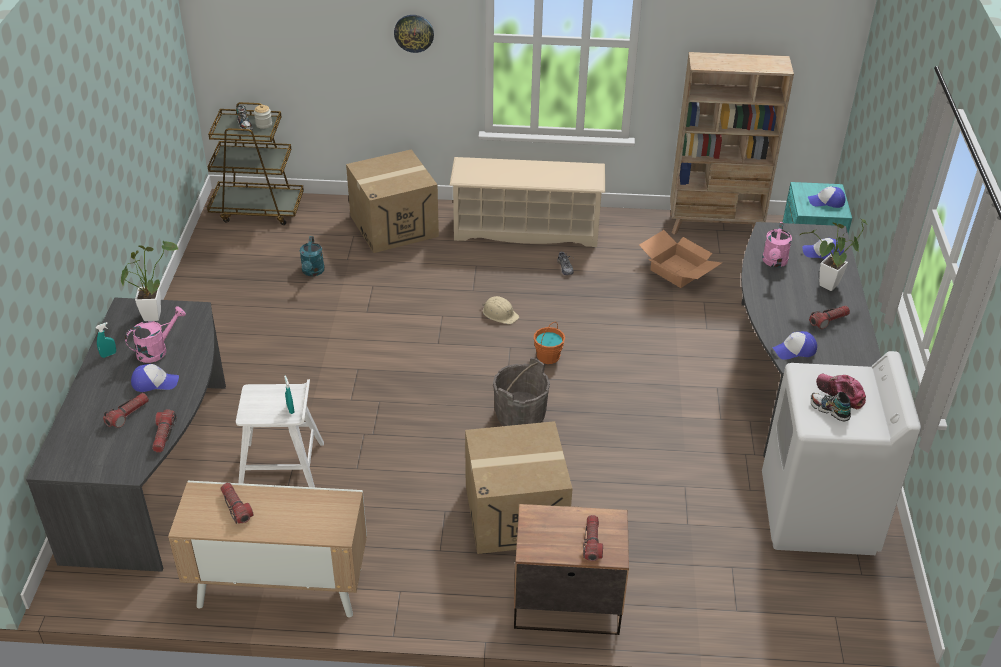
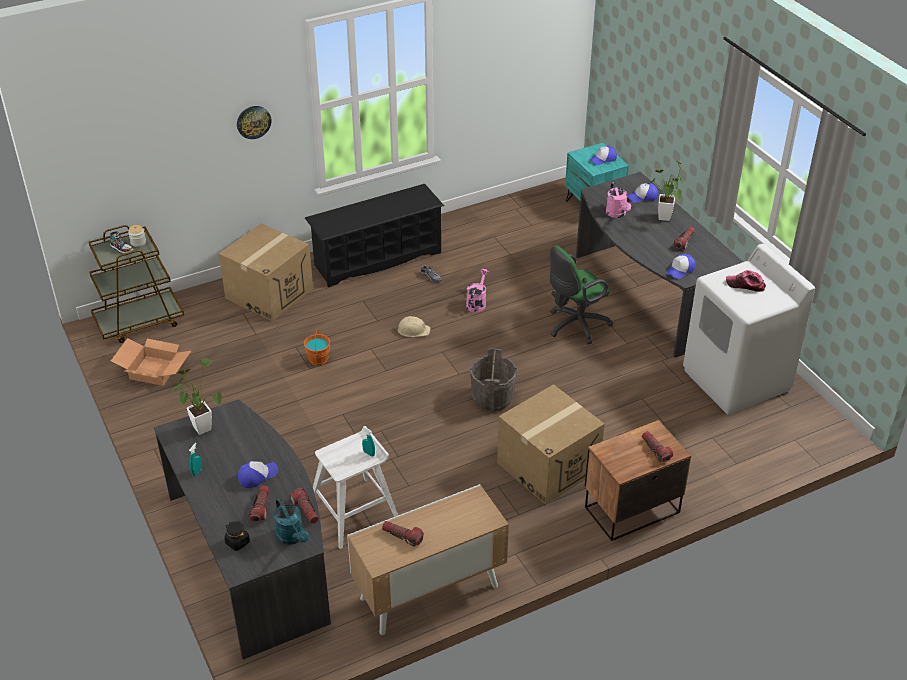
camera: 30 degrees left, 0 degrees up
(75, 438) = (237, 542): none -> black jar
(157, 350) = (233, 452): pink watering can -> pink watering can (477, 303)
(312, 272) = (236, 355): turquoise watering can -> turquoise watering can (292, 537)
(526, 230) = (377, 259): beige shoe rack -> black shoe rack
(548, 356) = (475, 347): orange bucket -> orange bucket (318, 359)
(676, 376) = (575, 326): none -> green office chair
(679, 271) = (514, 249): cardboard box -> cardboard box (155, 370)
(715, 226) = (512, 206): beige bookcase -> none
(829, 410) = (748, 298): shoe -> none

